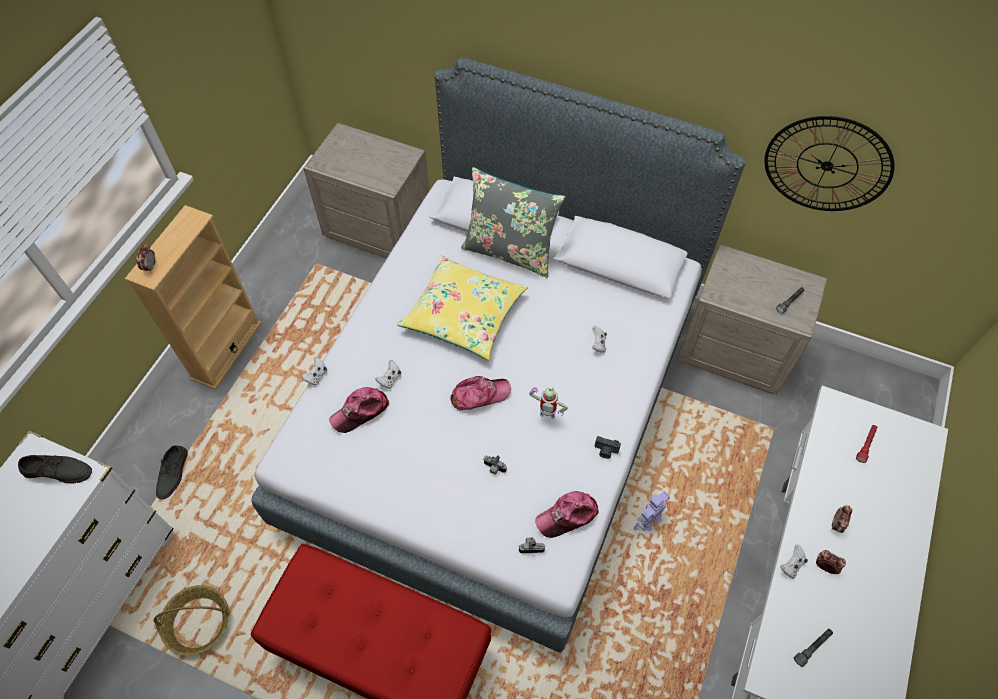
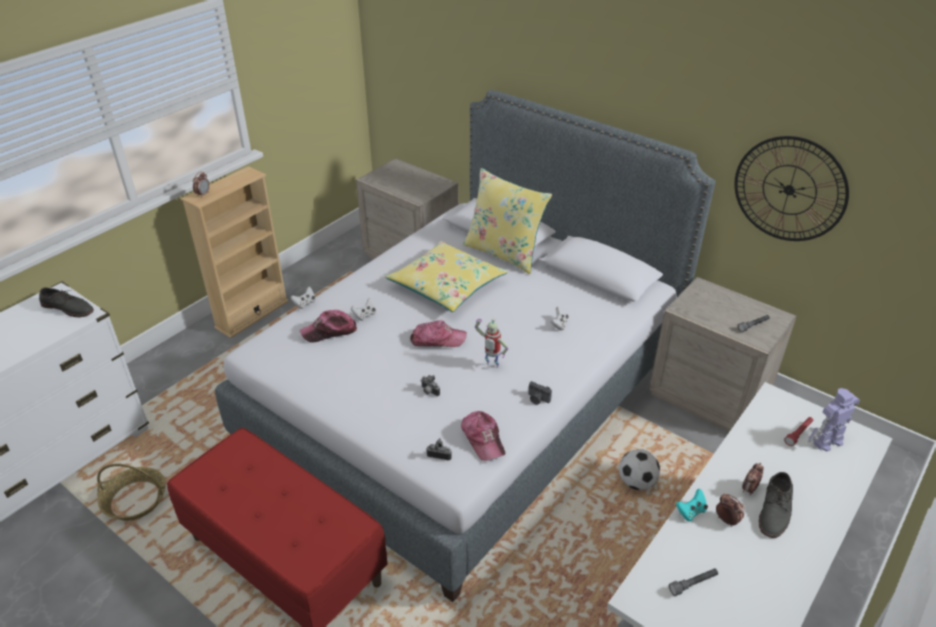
camera: 15 degrees right, 20 degrees down
(173, 473) = (169, 388): grey shoe -> grey shoe (775, 510)
(510, 251) = (504, 252): grey pillow -> yellow pillow
(567, 516) = (483, 439): cap -> cap turned 105 degrees counterclockwise
(648, 520) = (582, 513): toy robot -> toy robot (826, 441)
(689, 472) = (636, 482): none -> football
(791, 565) = (691, 512): white game controller -> turquoise game controller

